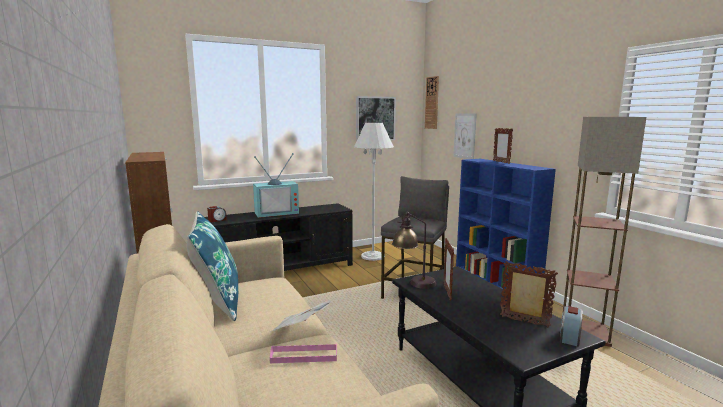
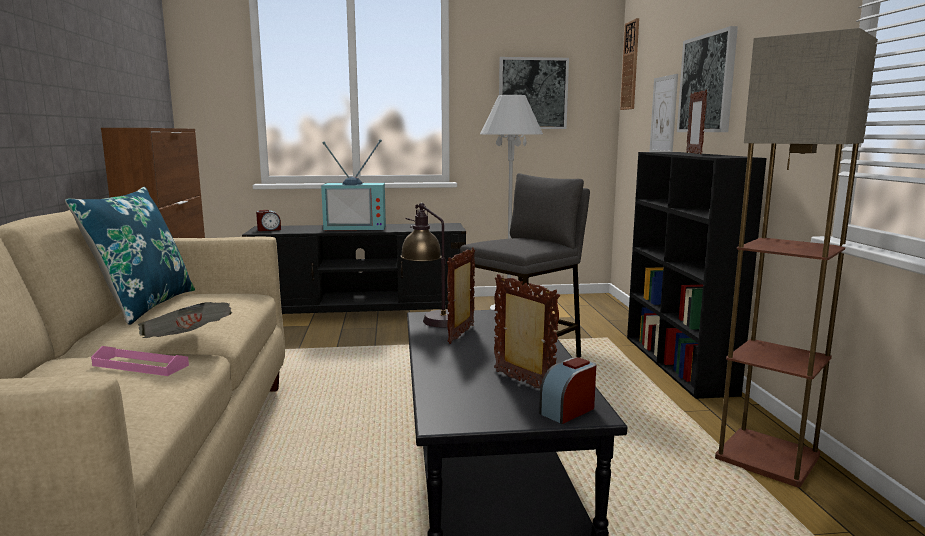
camera: 20 degrees right, 0 degrees up
(496, 281) = (678, 364): blue bookcase -> black bookcase
(502, 122) = (707, 84): none -> picture

